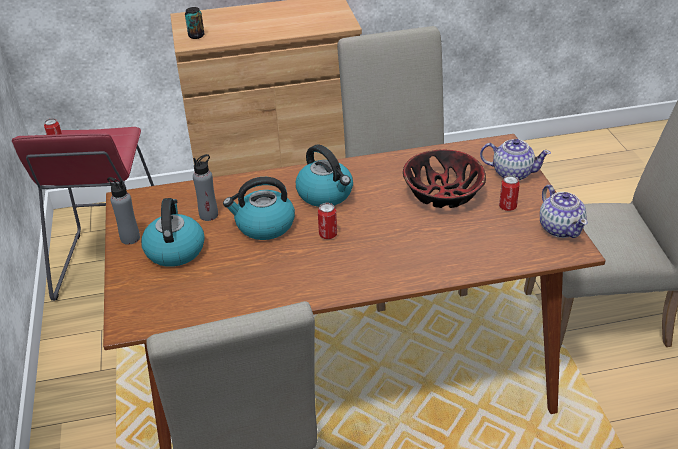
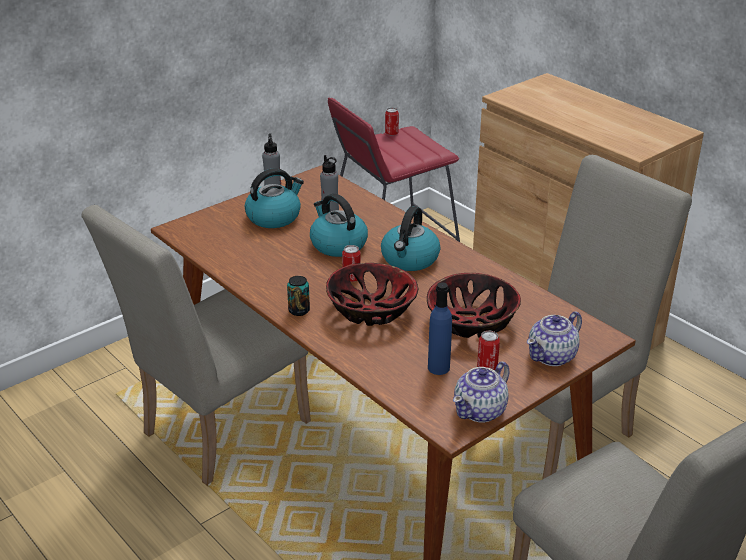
camera: 60 degrees right, 5 degrees down
(196, 36) = (520, 95): can -> can (299, 311)
(387, 238) = (372, 310): none -> bowl
(493, 230) = (438, 368): none -> blue bottle
(512, 173) = (552, 356): teapot -> teapot turned 60 degrees clockwise

